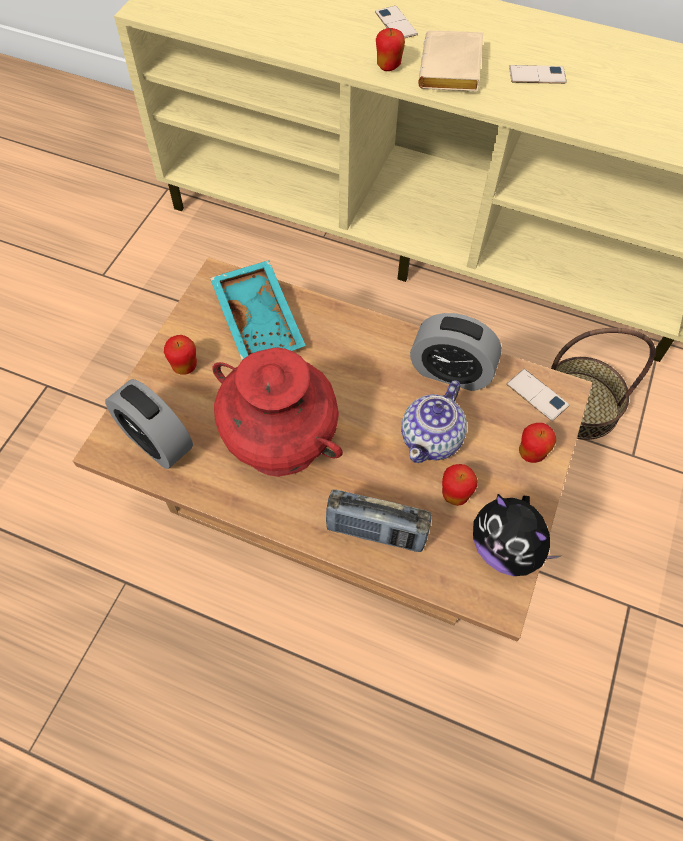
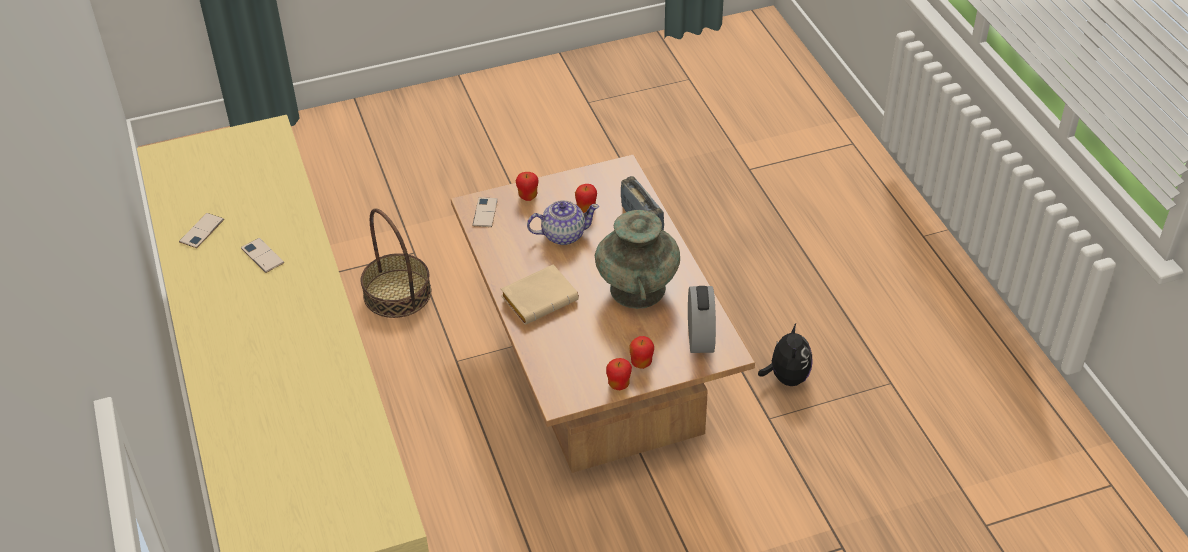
camera: 130 degrees left, 15 degrees down
(260, 321) = (568, 355): turquoise tray -> none
(279, 441) = (637, 289): red vase -> turquoise vase
(388, 66) = (327, 330): apple -> apple (619, 385)
(396, 23) = (265, 359): phone -> phone (202, 231)
(450, 372) = (508, 252): alarm clock -> none
(452, 71) = (299, 296): beige book -> beige book (540, 298)
(506, 548) = (594, 178): plush toy -> plush toy (786, 377)

